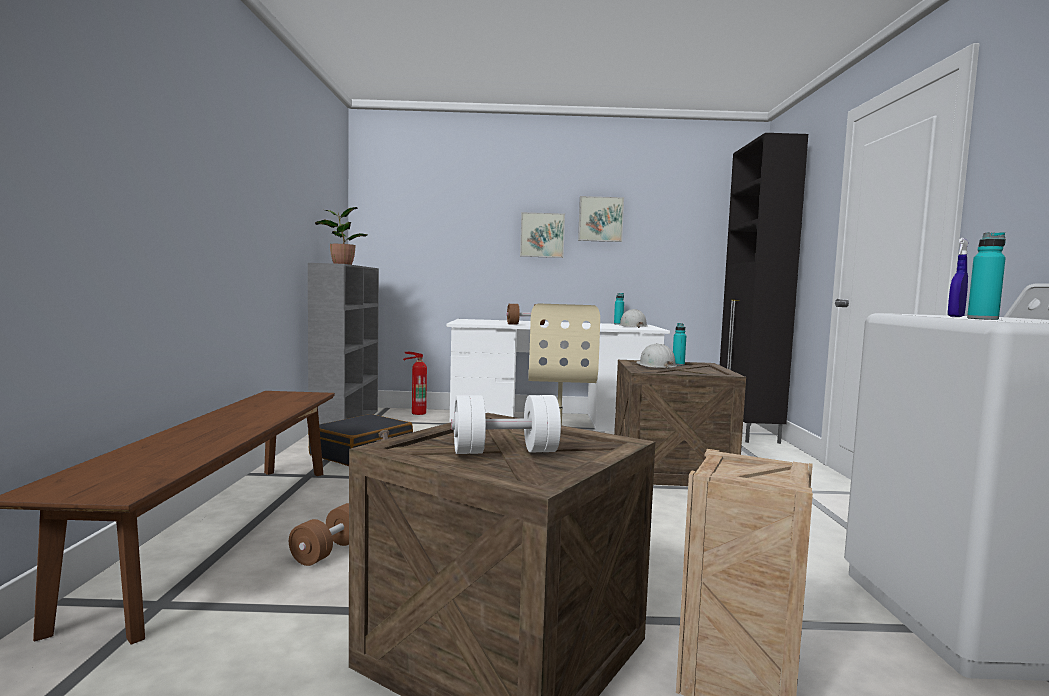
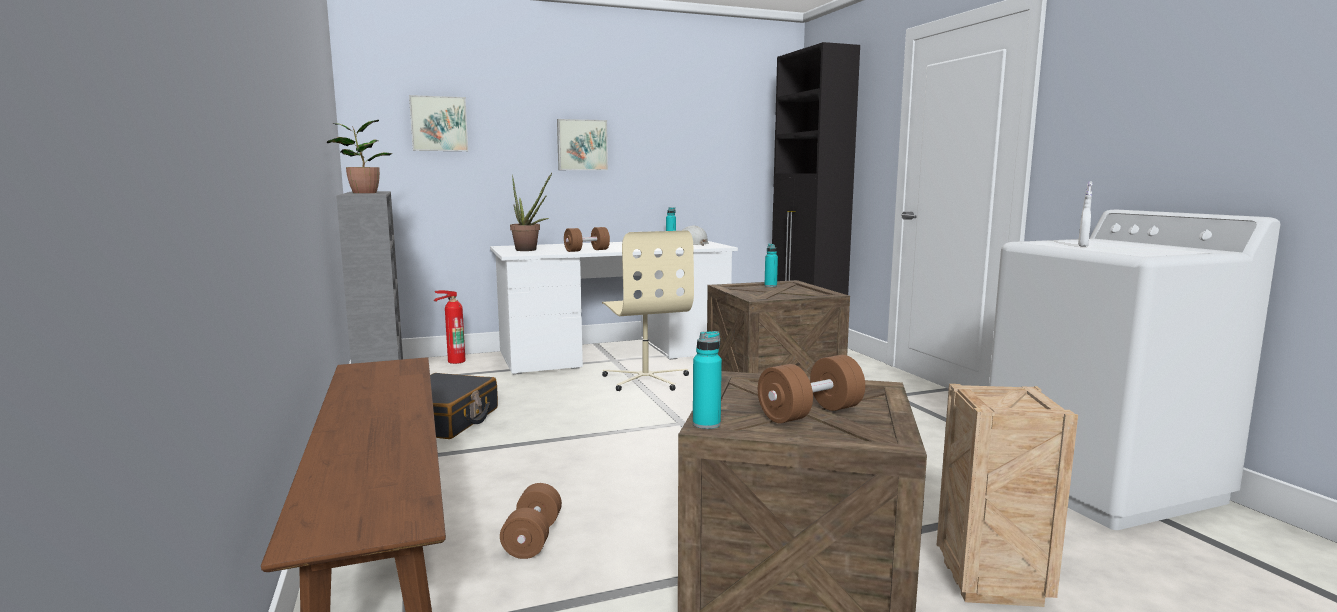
camera: 20 degrees left, 5 degrees up
(479, 322) = (529, 250): none -> potted plant
(504, 452) = (810, 413): white dumbbell -> brown dumbbell
(600, 219) = (644, 126): picture -> picture (439, 124)
(655, 366) = (754, 289): white hard hat -> none
(955, 316) = (1082, 246): blue spray bottle -> white spray bottle
(982, 319) = (1114, 250): turquoise bottle -> turquoise bottle (706, 424)

